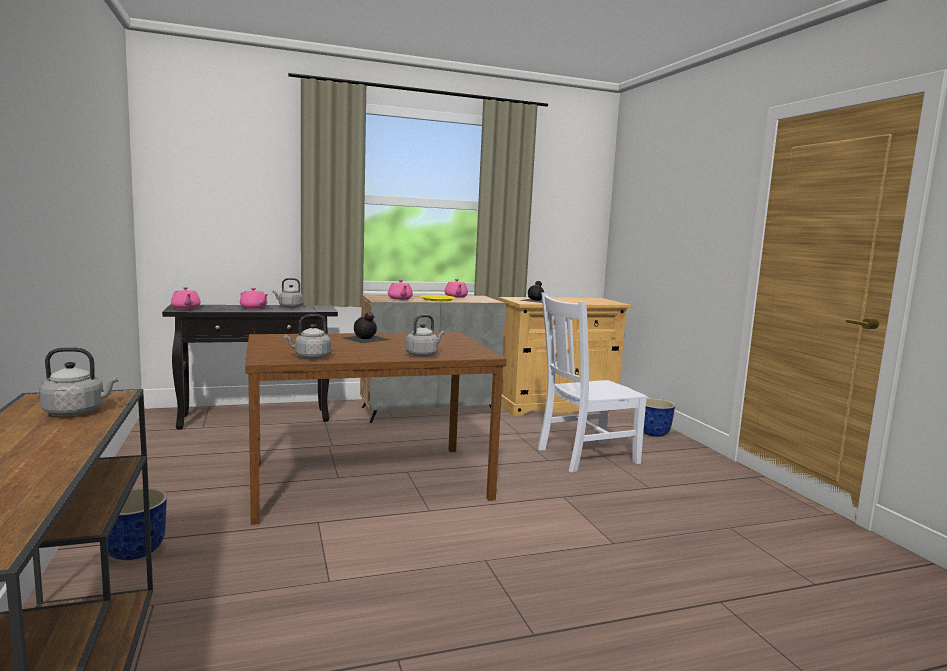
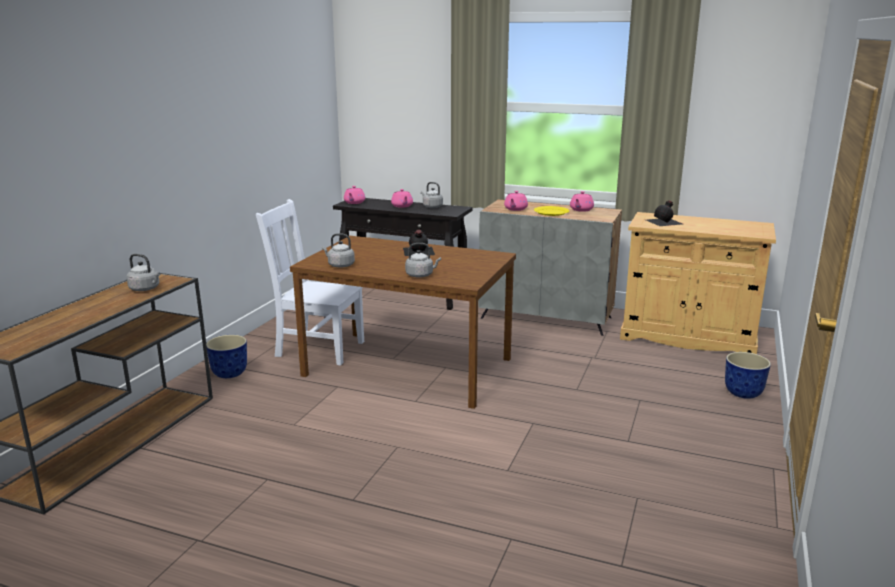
camera: 40 degrees right, 10 degrees up
(584, 456) = (618, 395): white chair -> white chair (317, 348)

